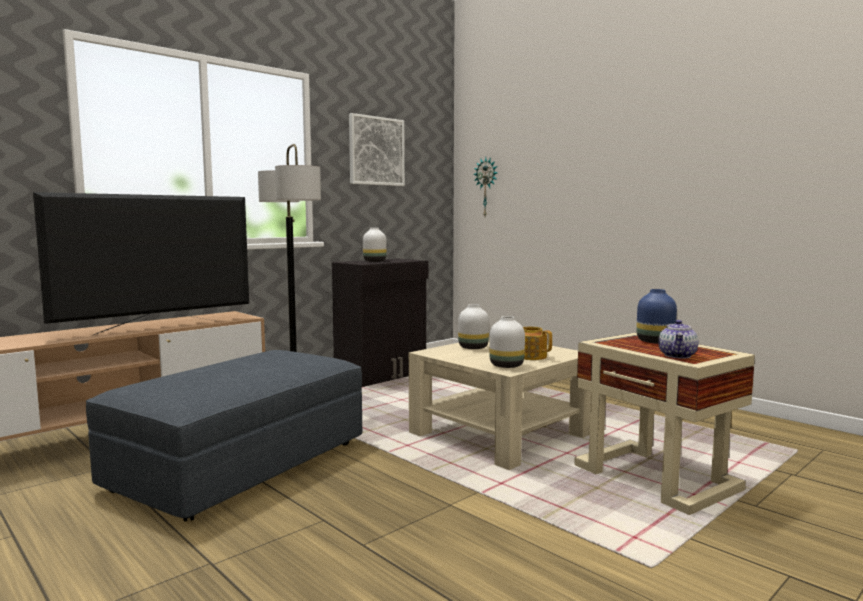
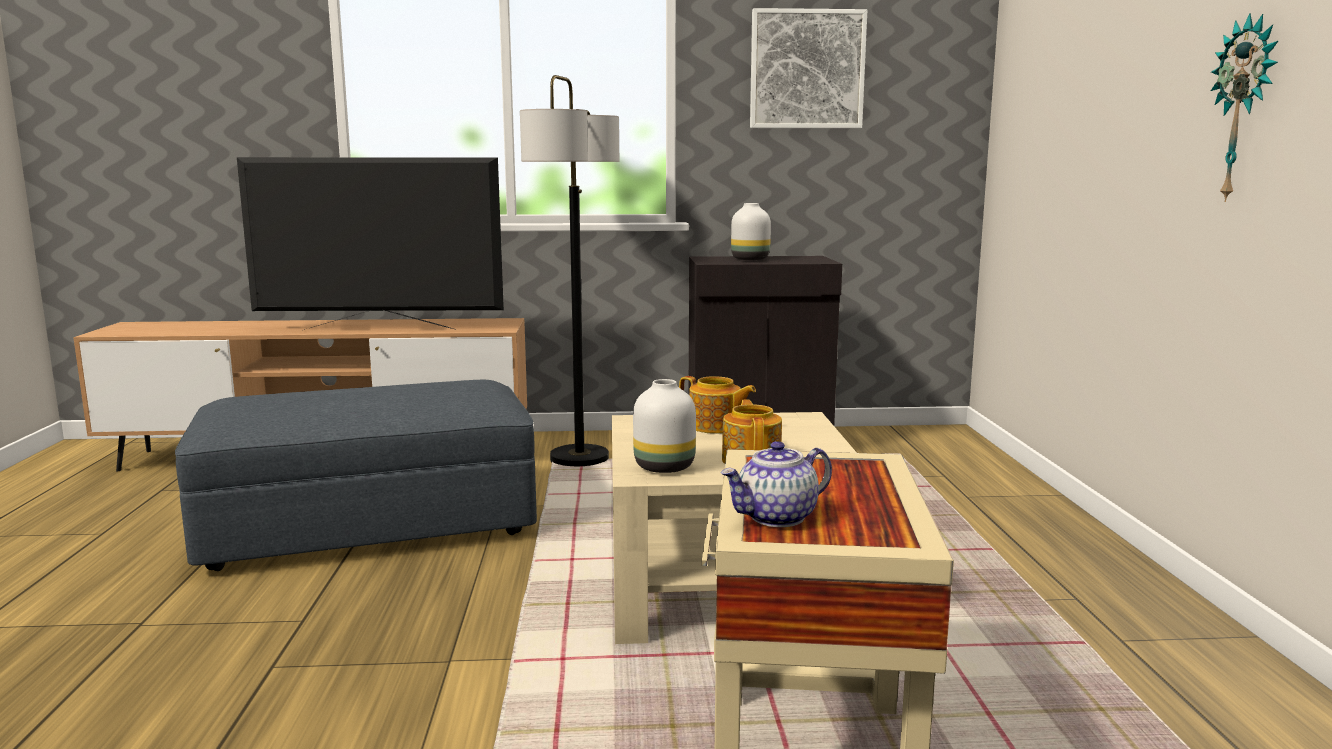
camera: 40 degrees right, 5 degrees up
(472, 348) = (715, 426): white vase -> teapot
(487, 187) = (1023, 126): wall clock -> wall clock (1244, 109)
(656, 342) = (856, 481): blue vase -> none

